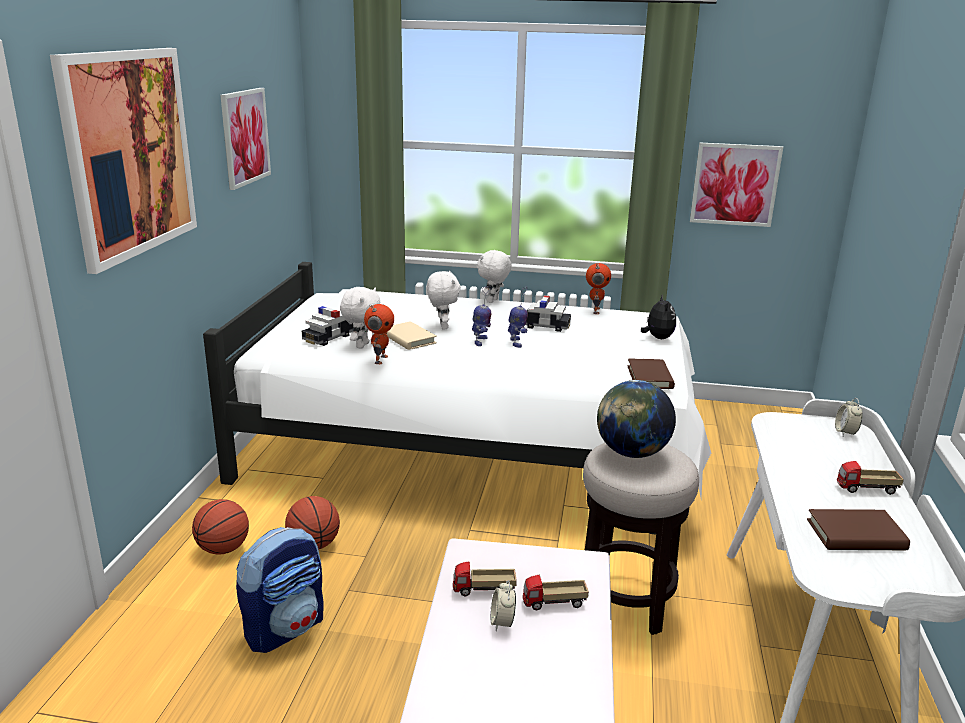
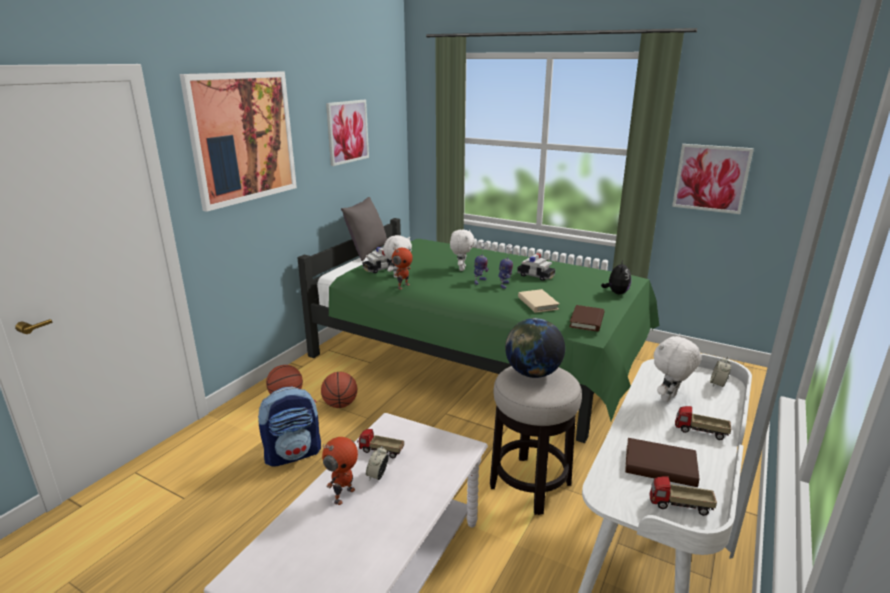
camera: 20 degrees right, 0 degrees up
(284, 316) = (367, 252): none -> grey pillow
(408, 339) = (432, 274): beige book -> beige book (537, 303)
(474, 449) = (480, 359): white bed -> green bed
(493, 301) = (511, 255): white plush toy -> white plush toy (669, 398)
(554, 603) = (422, 471): toy truck -> toy truck (680, 506)
(595, 311) = (582, 268): toy robot -> toy robot (343, 495)

